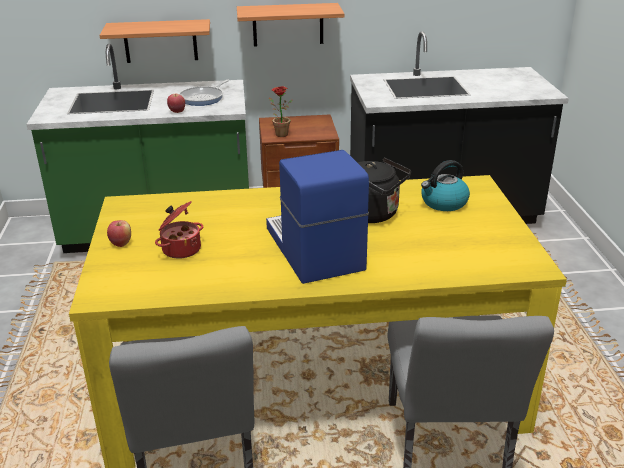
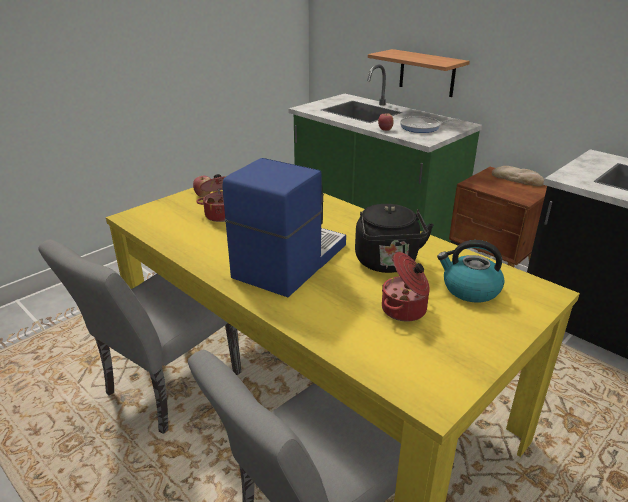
camera: 50 degrees right, 0 degrees up
(279, 134) = (482, 183): potted plant -> none
(288, 24) = (540, 80): shelf -> none
(296, 120) = (517, 179): none -> bread
(438, 234) = (405, 310): none -> cooking pot

